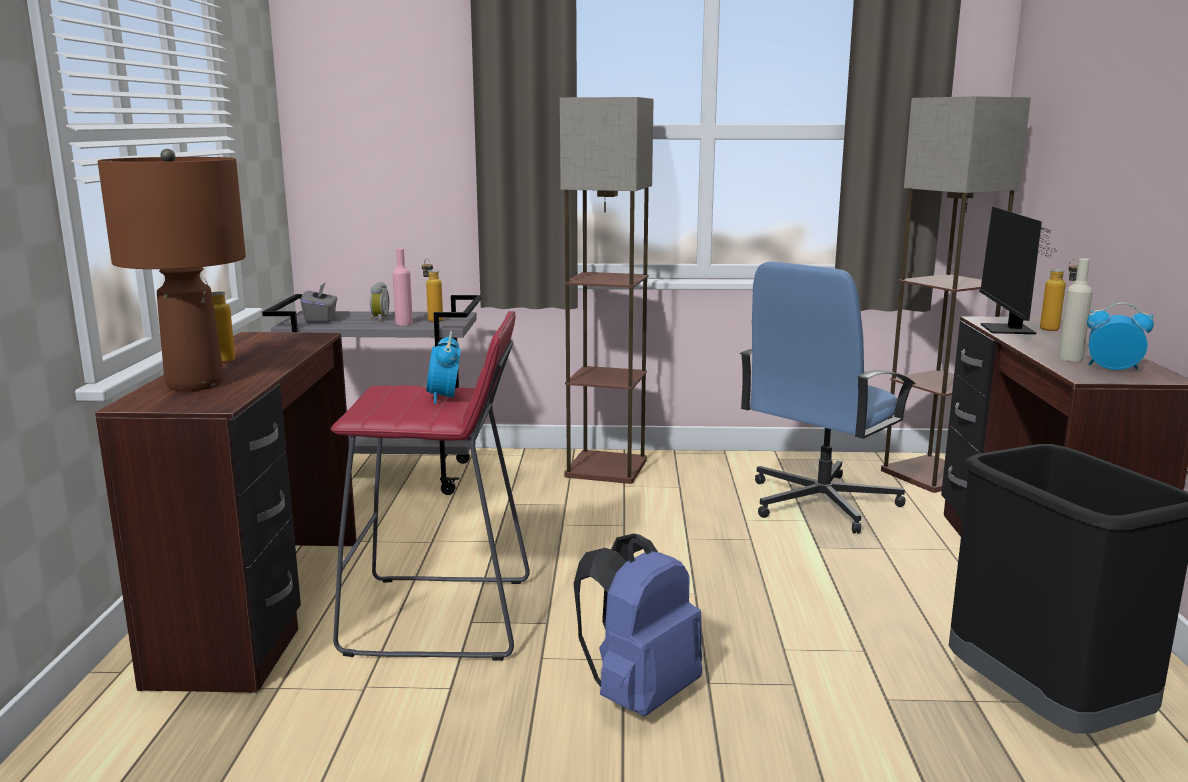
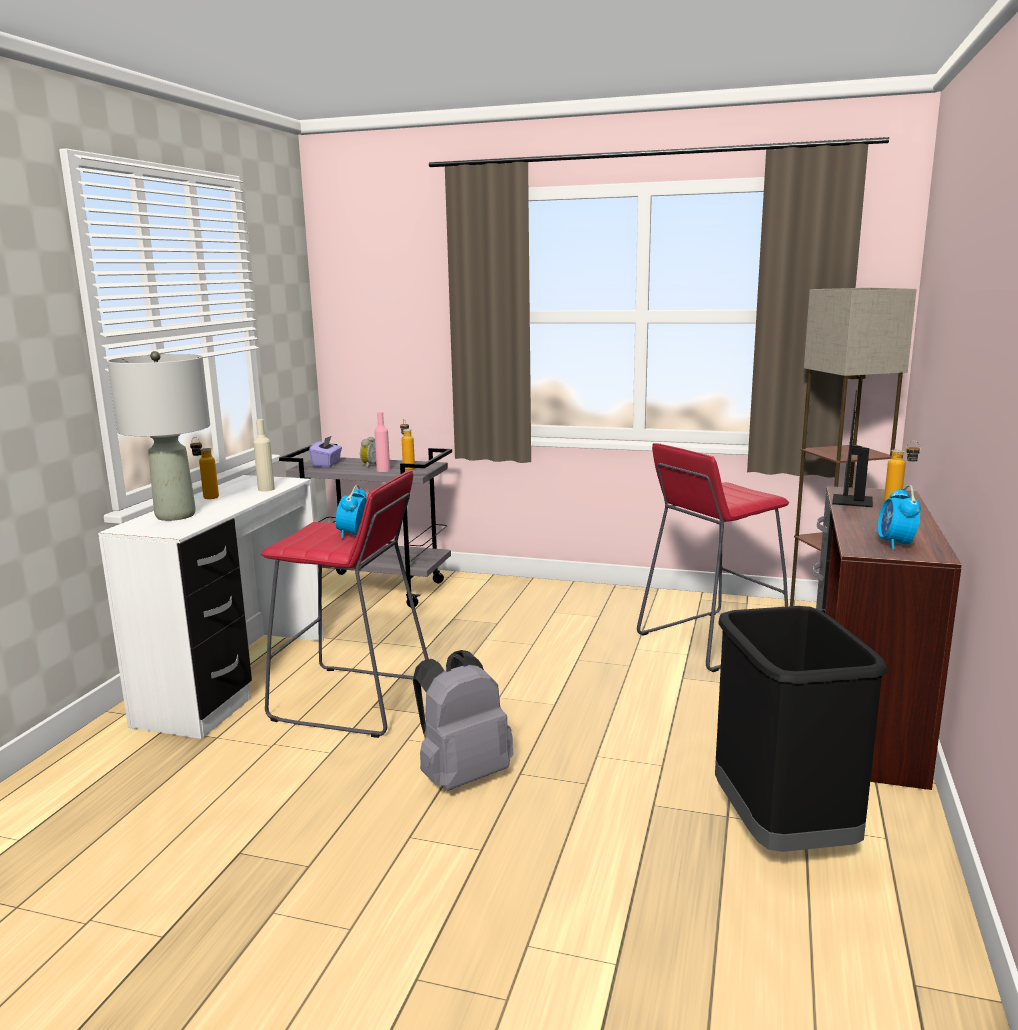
camera: 15 degrees right, 0 degrees up
(196, 384) = (176, 515): brown table lamp -> grey table lamp
(266, 607) = (238, 680): brown desk -> white desk
(321, 319) = (327, 464): grey tissue box -> purple tissue box
(607, 469) = (549, 596): floor lamp -> none
(639, 694) = (461, 775): blue backpack -> grey backpack
(819, 503) = (710, 640): blue office chair -> red stool
(1070, 358) = (870, 532): beige bottle -> beige bottle (266, 489)
(1112, 369) = (895, 544): alarm clock -> alarm clock turned 120 degrees counterclockwise

